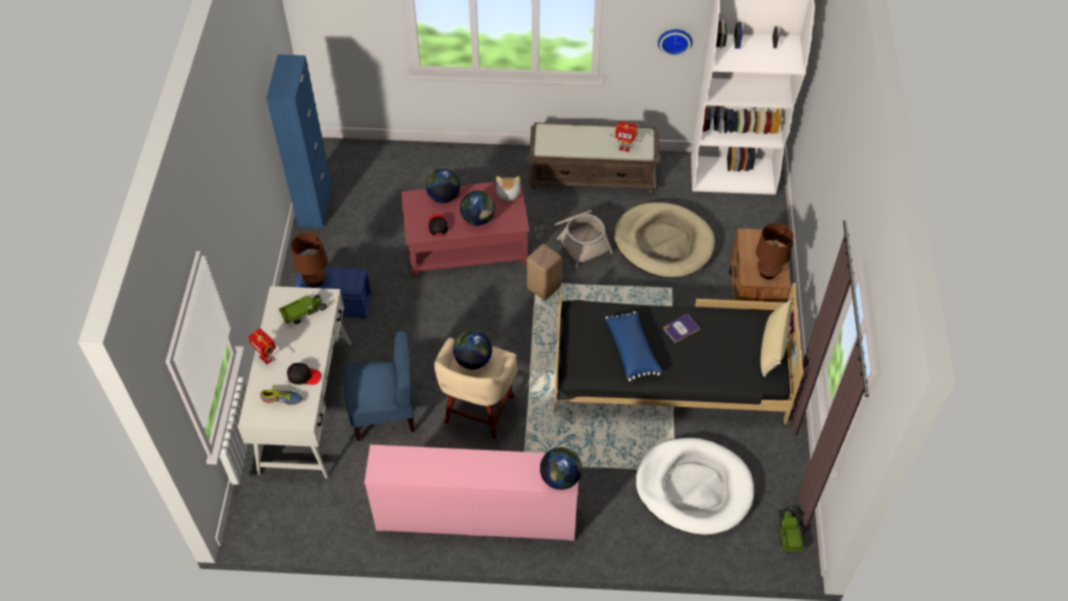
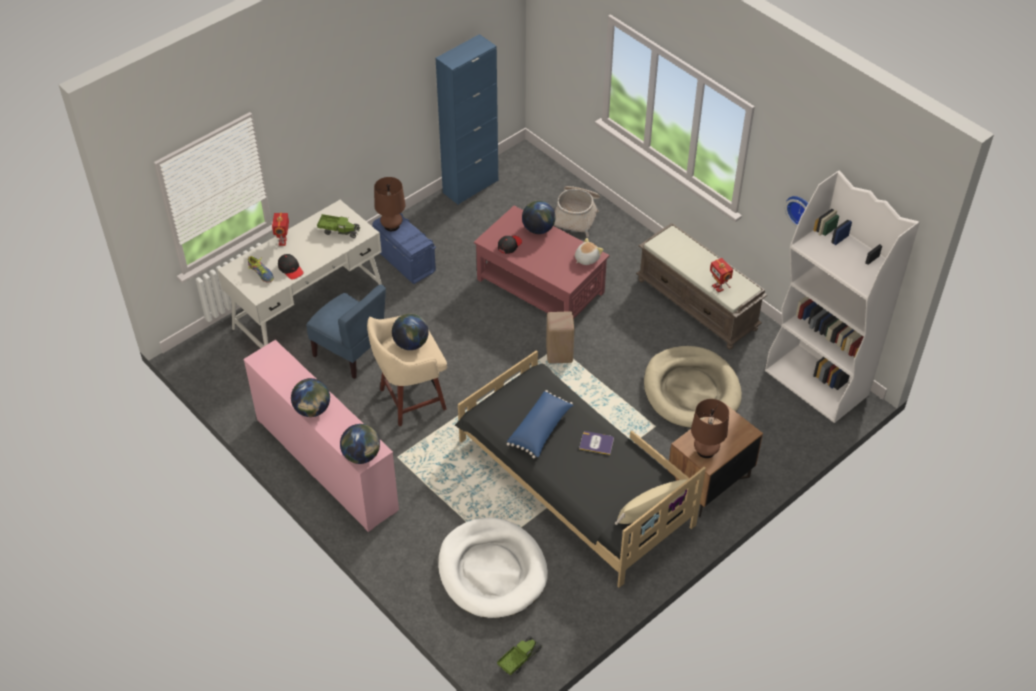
camera: 45 degrees right, 5 degrees down
(478, 219) = (543, 261): globe -> globe (312, 410)
(581, 240) = (629, 343): basket -> basket (576, 215)

